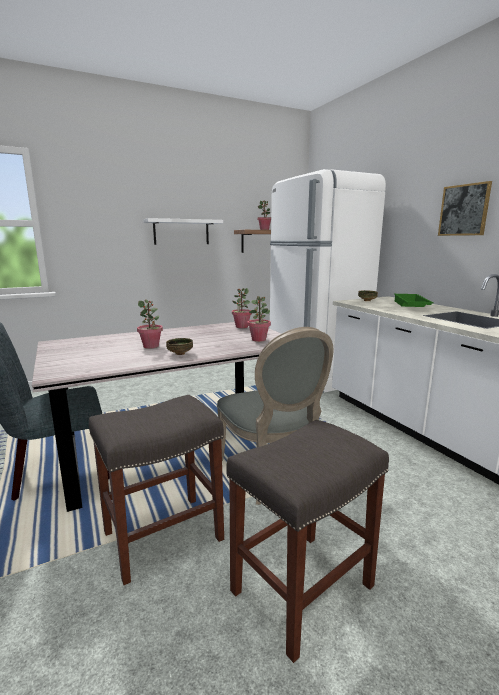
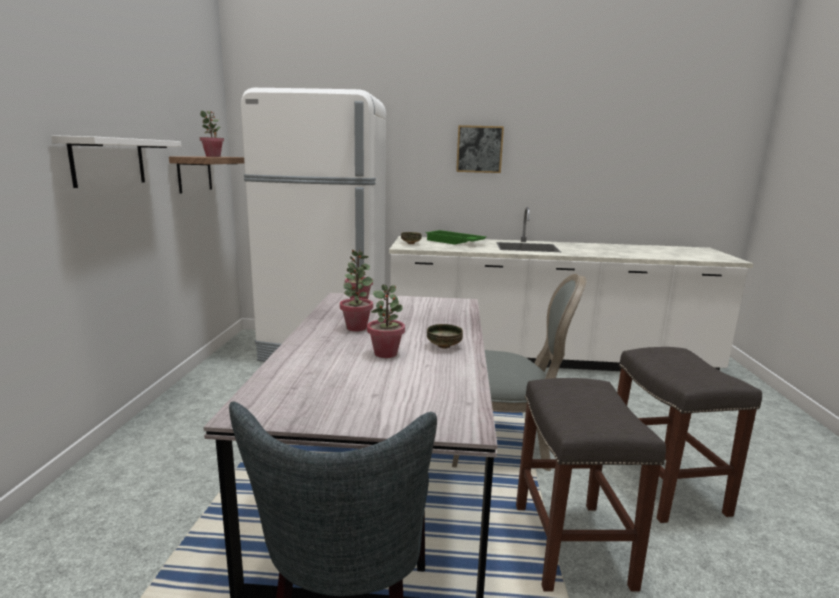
camera: 60 degrees left, 0 degrees up
(259, 339) = (431, 308): potted plant -> potted plant (356, 328)

